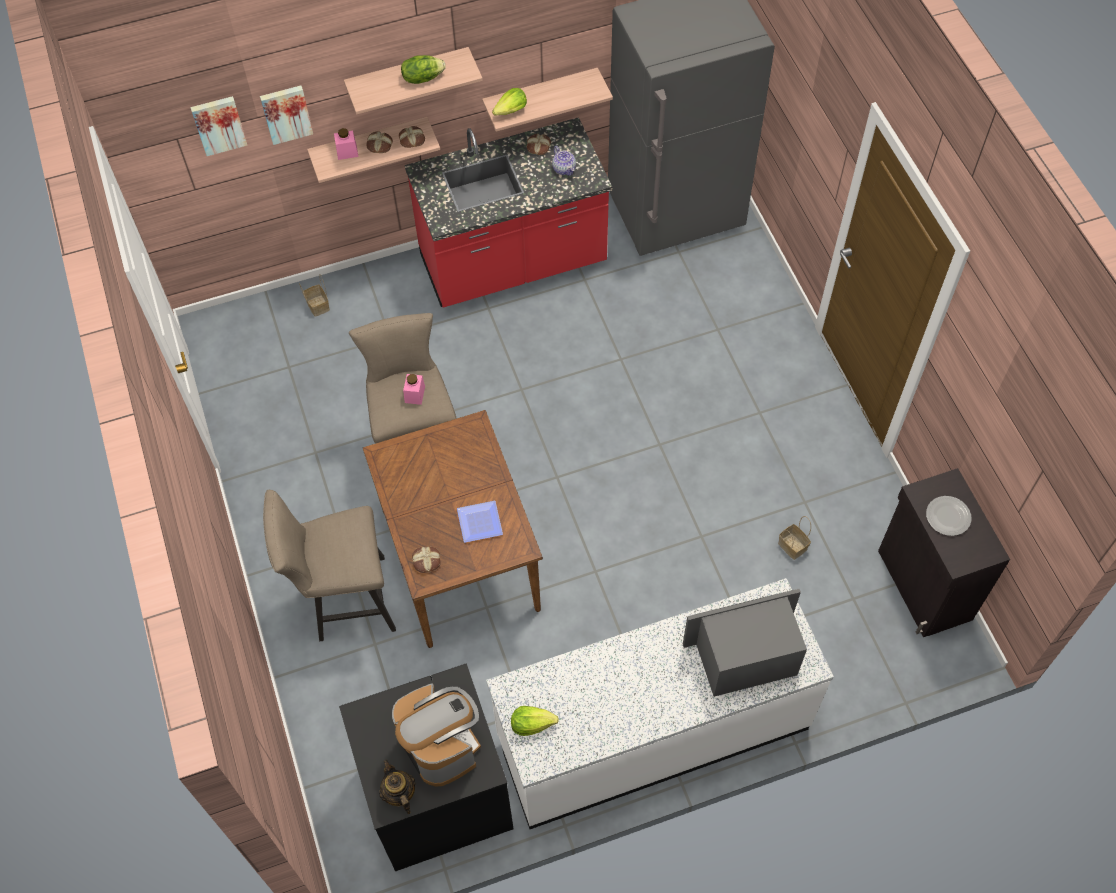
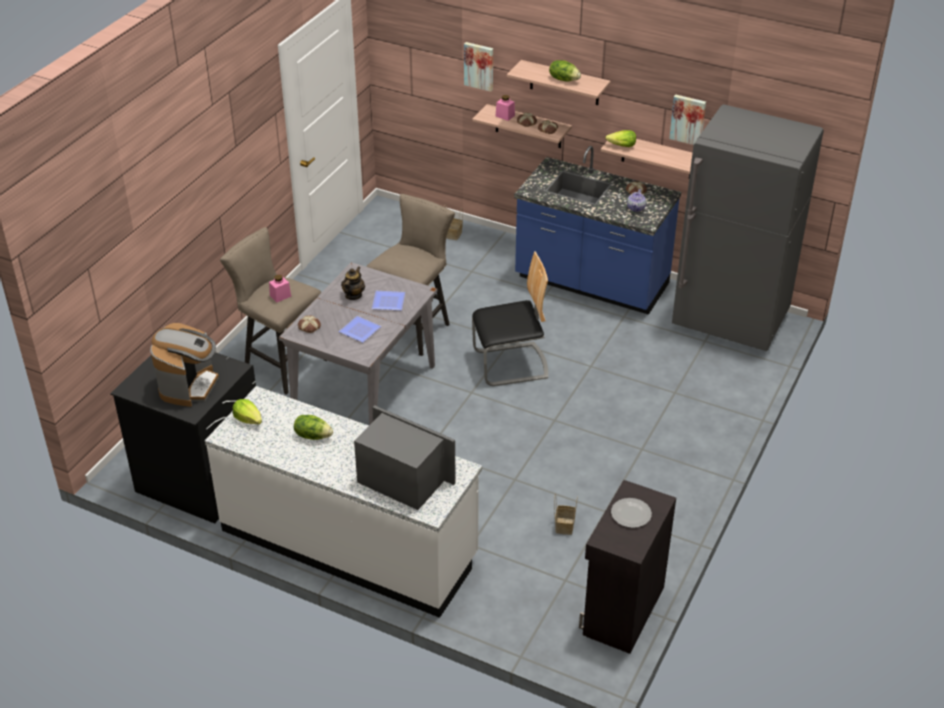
camera: 45 degrees right, 20 degrees down
(218, 124) = (436, 49): picture -> picture (688, 119)
(399, 794) = (141, 389): teapot -> teapot (353, 295)
(415, 394) = (411, 259): pink jar -> pink jar (280, 296)
(459, 557) = (365, 388): brown dining table -> grey dining table
(462, 467) = (387, 302): none -> plate
(513, 263) = (591, 283): red counter -> blue counter
(554, 416) = (511, 365): none -> chair
(612, 684) = (313, 435): none -> lettuce

